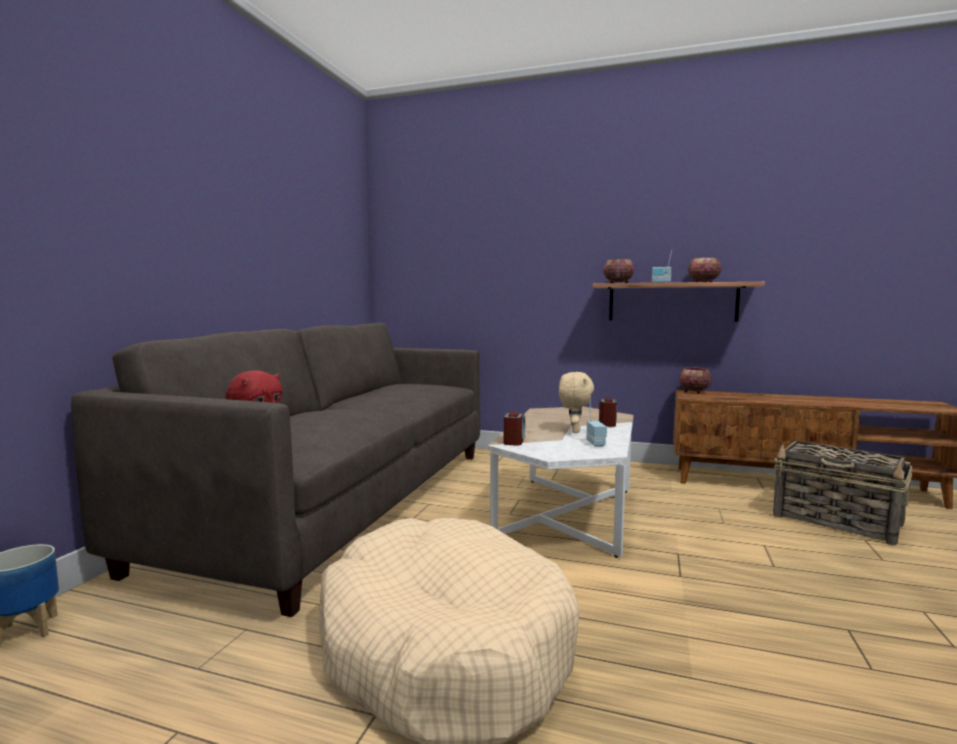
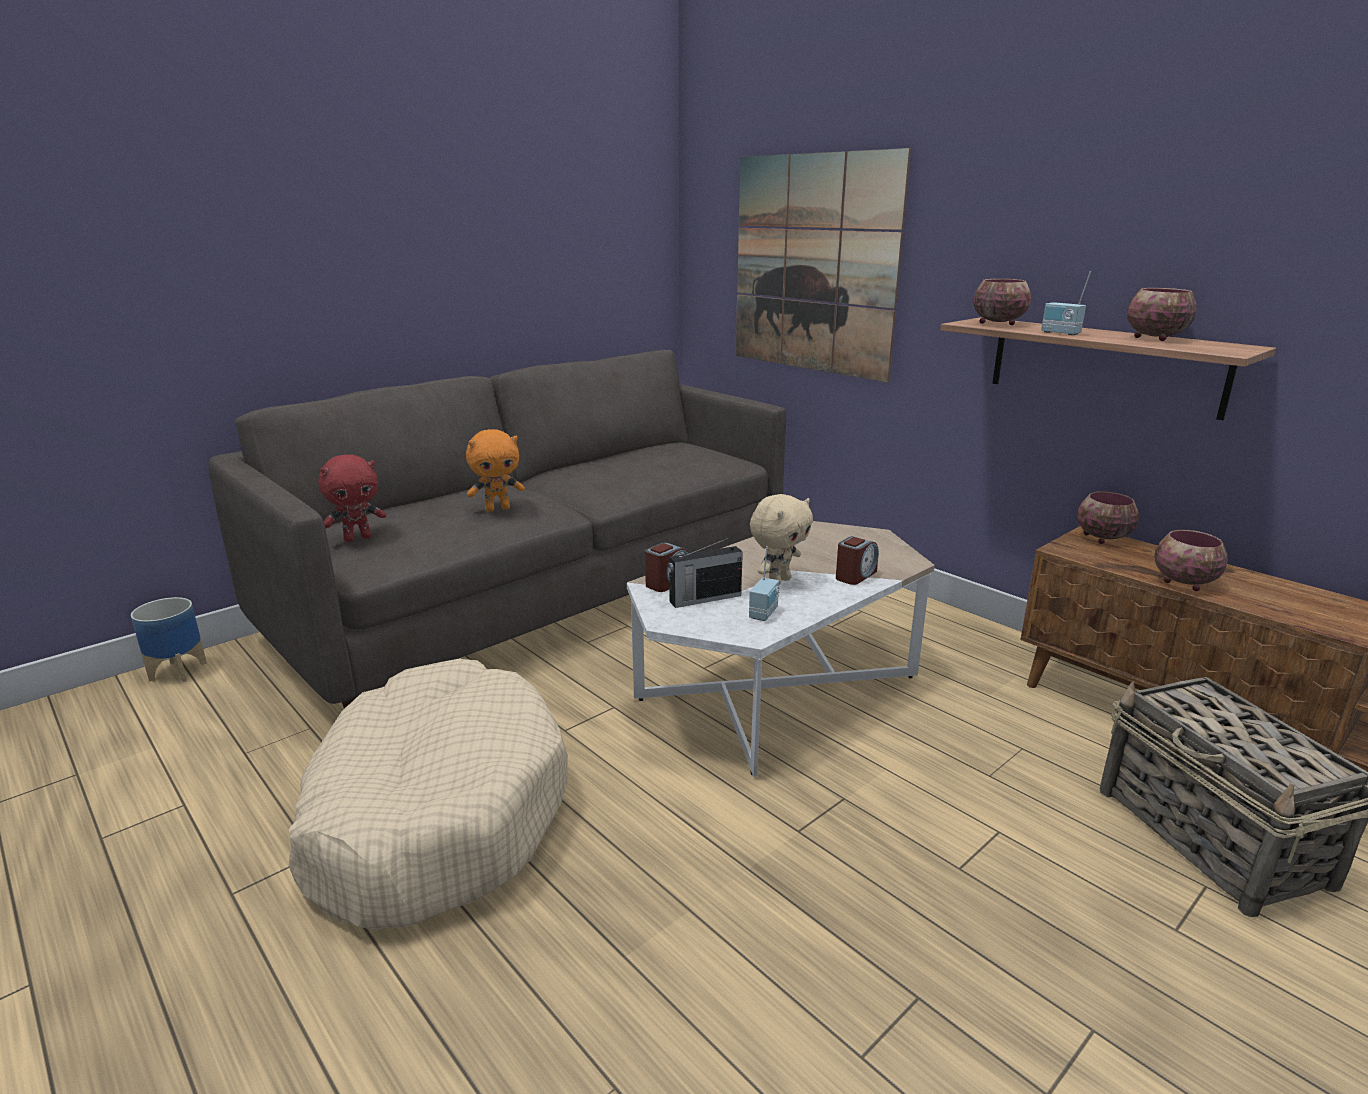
camera: 30 degrees right, 15 degrees up
(352, 416) = (498, 509): none -> orange plush toy
(480, 265) = (813, 265): none -> picture
(550, 443) = (704, 598): none -> radio
(756, 400) = (1182, 582): none -> bowl

